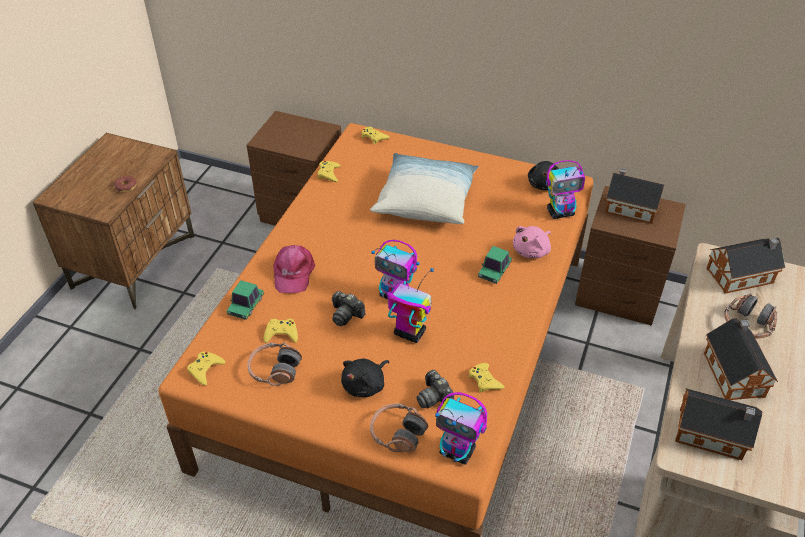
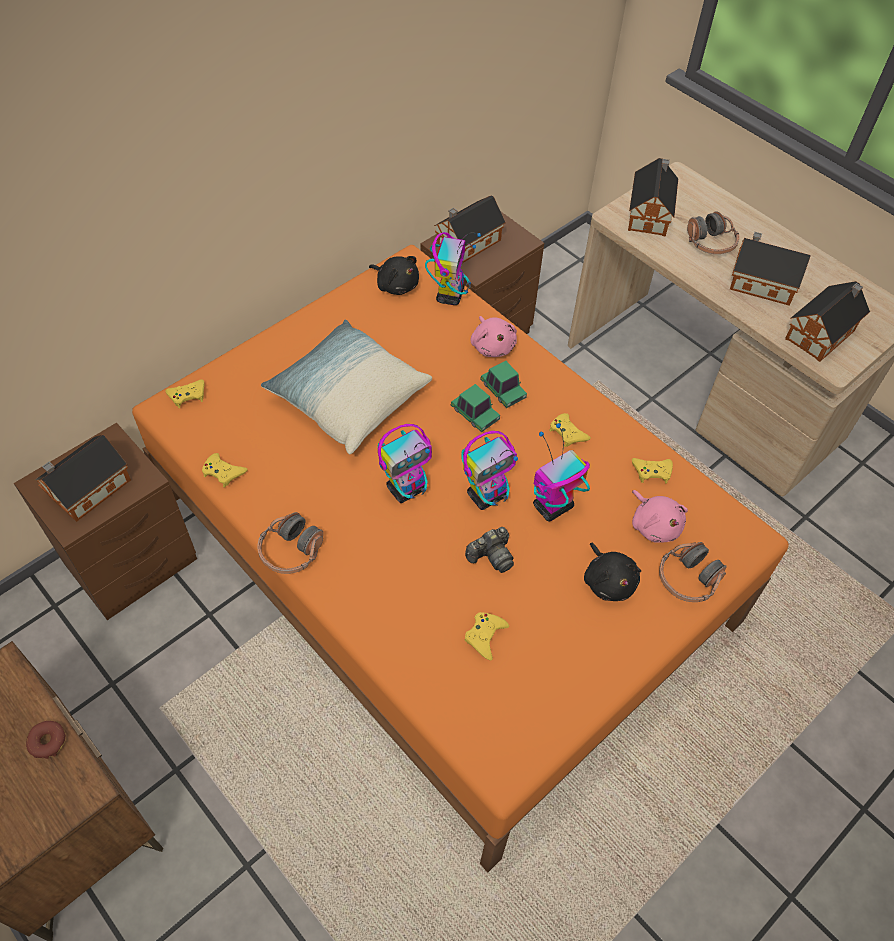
camera: 65 degrees left, 10 degrees up
(205, 369) = (501, 746): yellow game controller -> yellow game controller (567, 433)
(246, 305) = (414, 659): toy car -> toy car (474, 414)
(274, 370) = (541, 665): headphones -> headphones (291, 551)
(287, 135) = (87, 490): none -> toy house
(293, 273) = (386, 584): pink cap -> none
(434, 397) = (654, 525): camera -> pink plush toy
(458, 451) = (732, 536): toy robot -> toy robot (407, 488)

